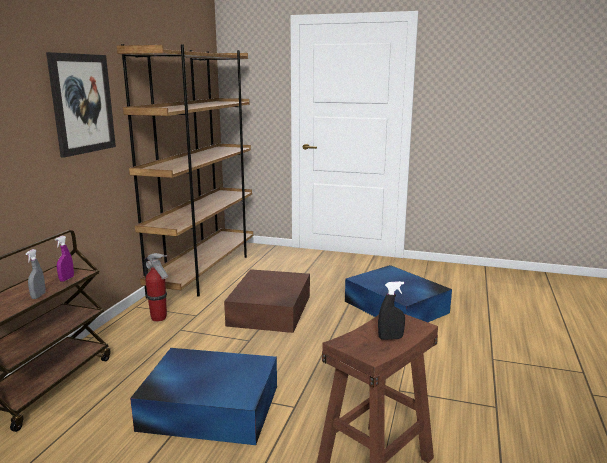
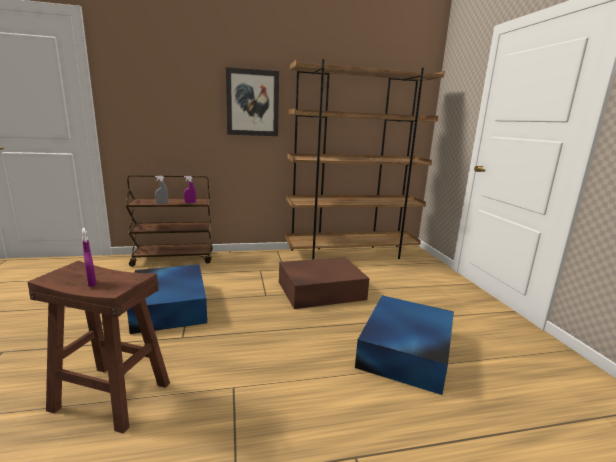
camera: 60 degrees right, 0 degrees up
(159, 318) = (269, 261): fire extinguisher -> none
(390, 338) = (91, 283): black spray bottle -> purple spray bottle

